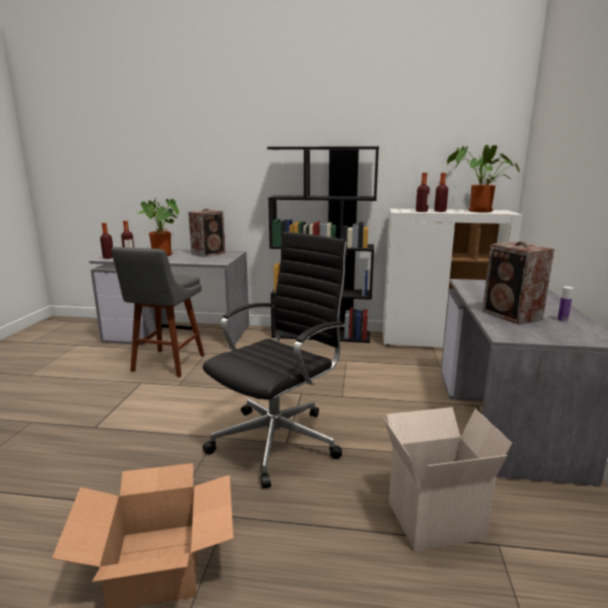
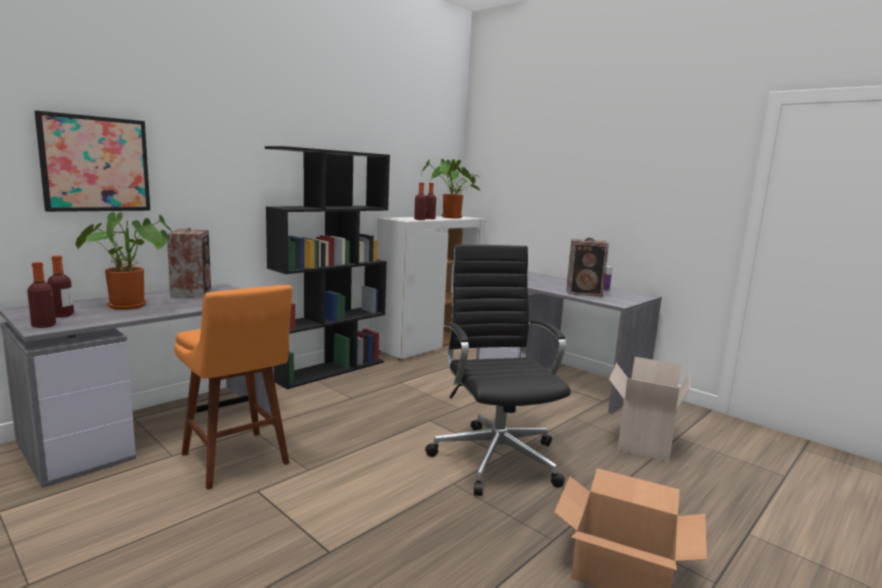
camera: 55 degrees left, 5 degrees down
(166, 364) = (237, 461): grey stool -> orange stool
(167, 167) = (95, 164): none -> picture

